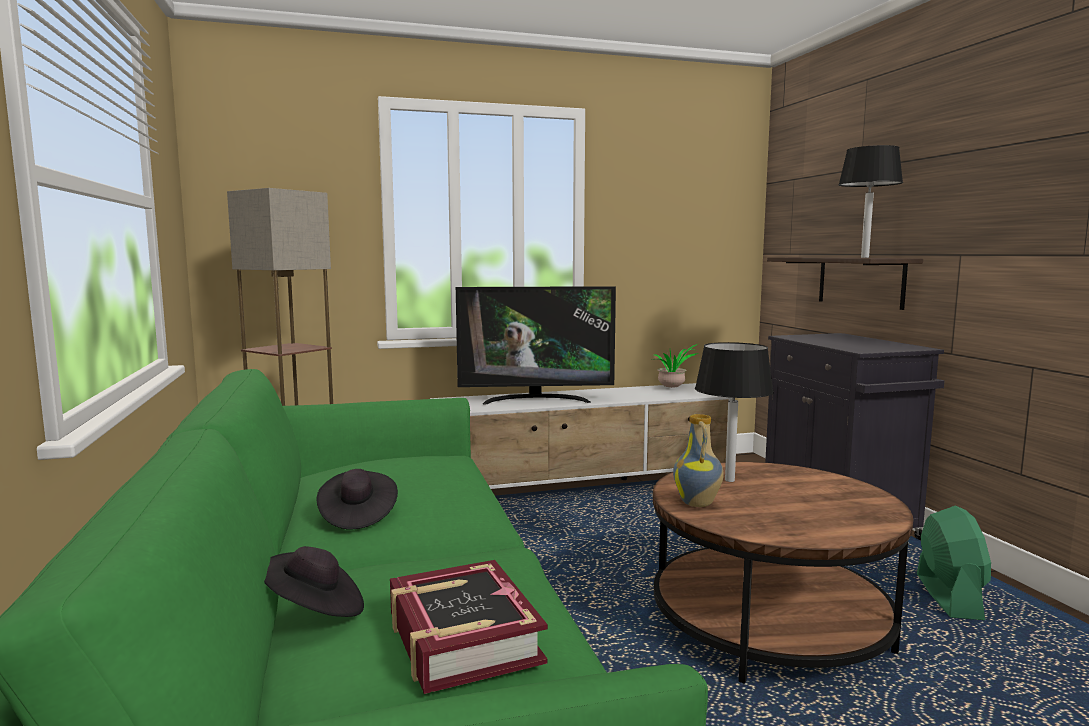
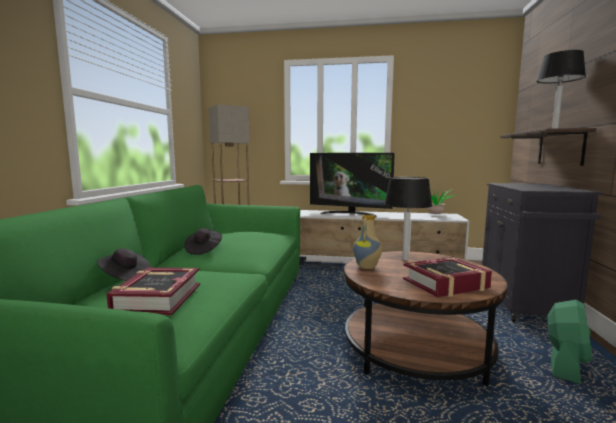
camera: 25 degrees right, 0 degrees up
(835, 513) = (445, 284): none -> book

